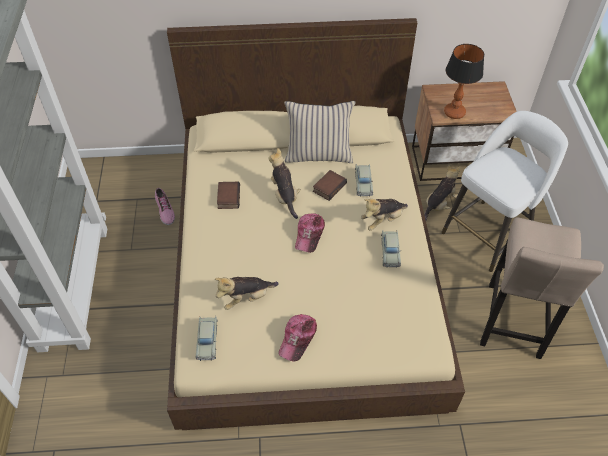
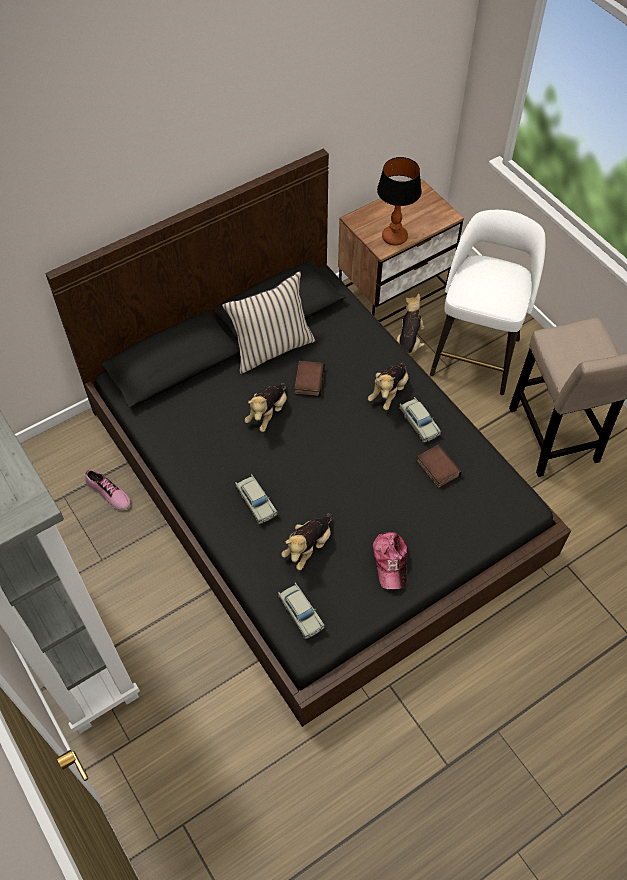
camera: 30 degrees left, 5 degrees up
(227, 197) = (205, 444): book -> book (436, 468)
(285, 196) = (268, 413): plush toy -> plush toy turned 105 degrees counterclockwise
(304, 265) = (313, 480): beige bed -> black bed
(309, 235) = (325, 445): cap -> none
(363, 183) = (342, 359): beige toy car -> beige toy car (256, 502)

